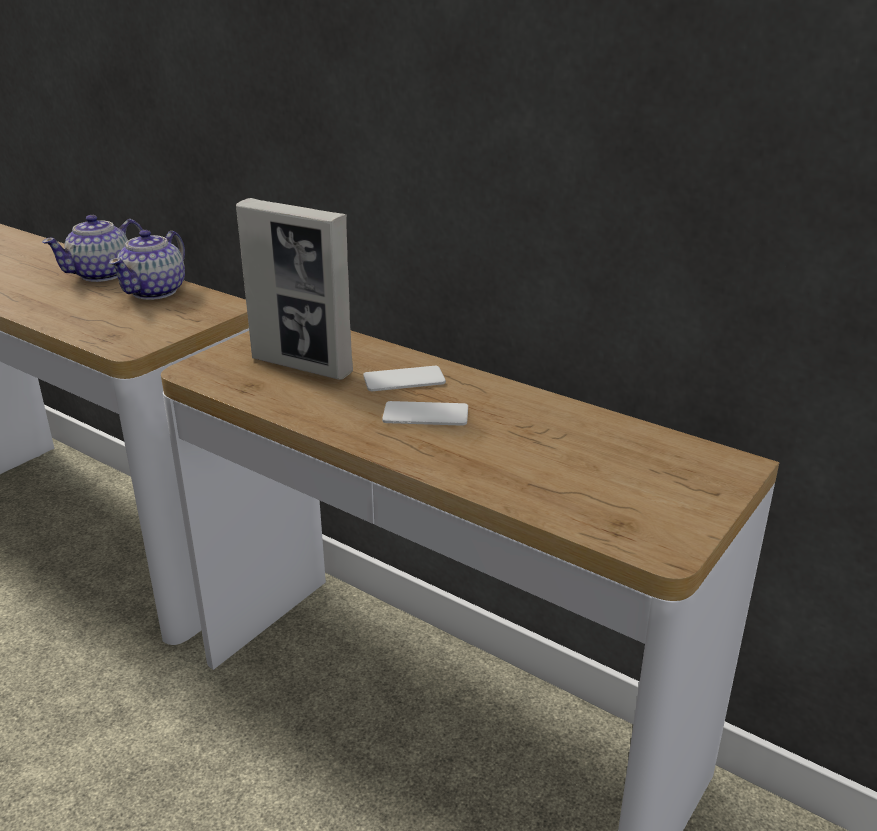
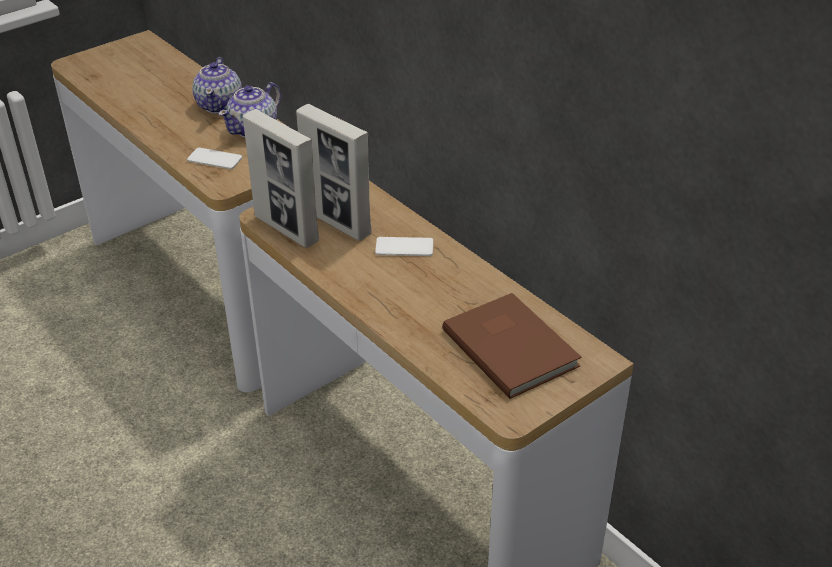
camera: 15 degrees right, 10 degrees up
(103, 274) = (220, 105): teapot -> teapot turned 60 degrees counterclockwise
(233, 380) = (286, 229): none -> picture frame
(425, 415) = (406, 282): phone -> phone (214, 159)
(608, 465) = (511, 345): none -> brown book

